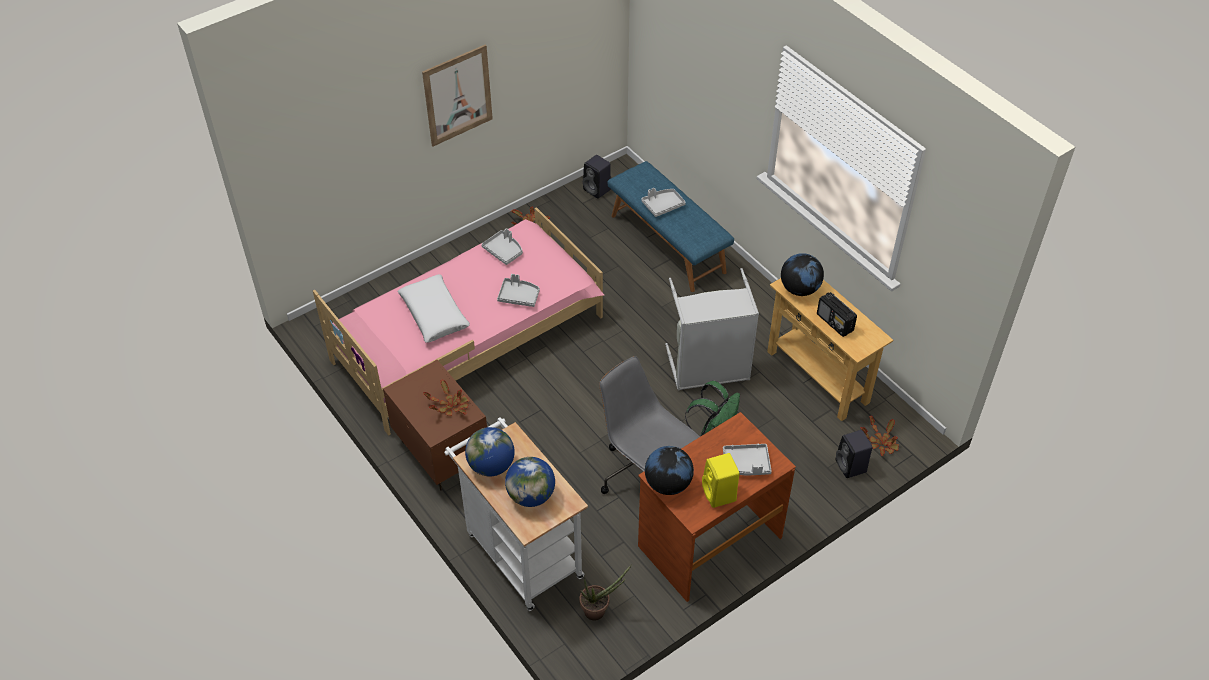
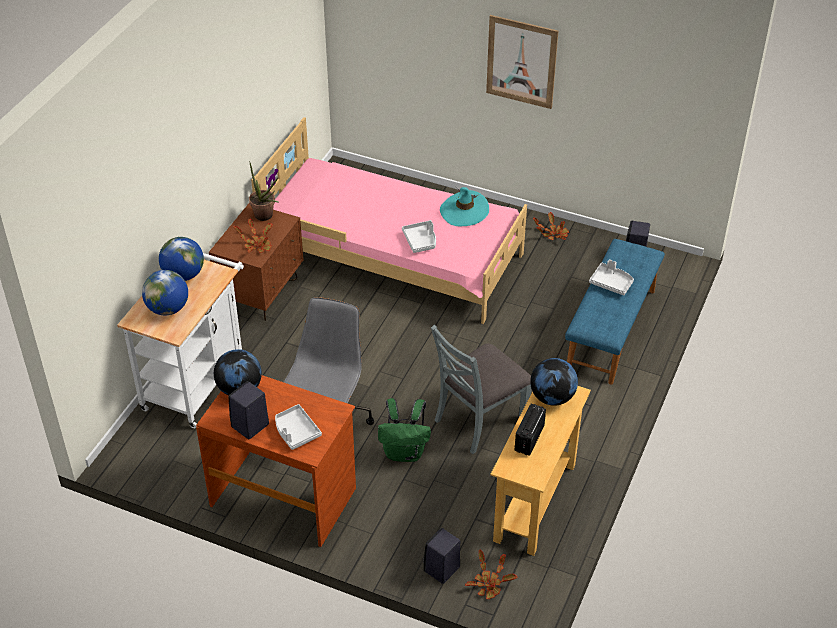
camera: 60 degrees right, 5 degrees down
(434, 314) = (361, 204): white pillow -> none
(504, 251) = (464, 211): grey tray -> turquoise hat
(599, 610) = (168, 452): potted plant -> potted plant (266, 217)
(709, 370) = (479, 419): grey laundry basket -> grey chair
(719, 494) = (249, 426): yellow speaker -> black speaker

